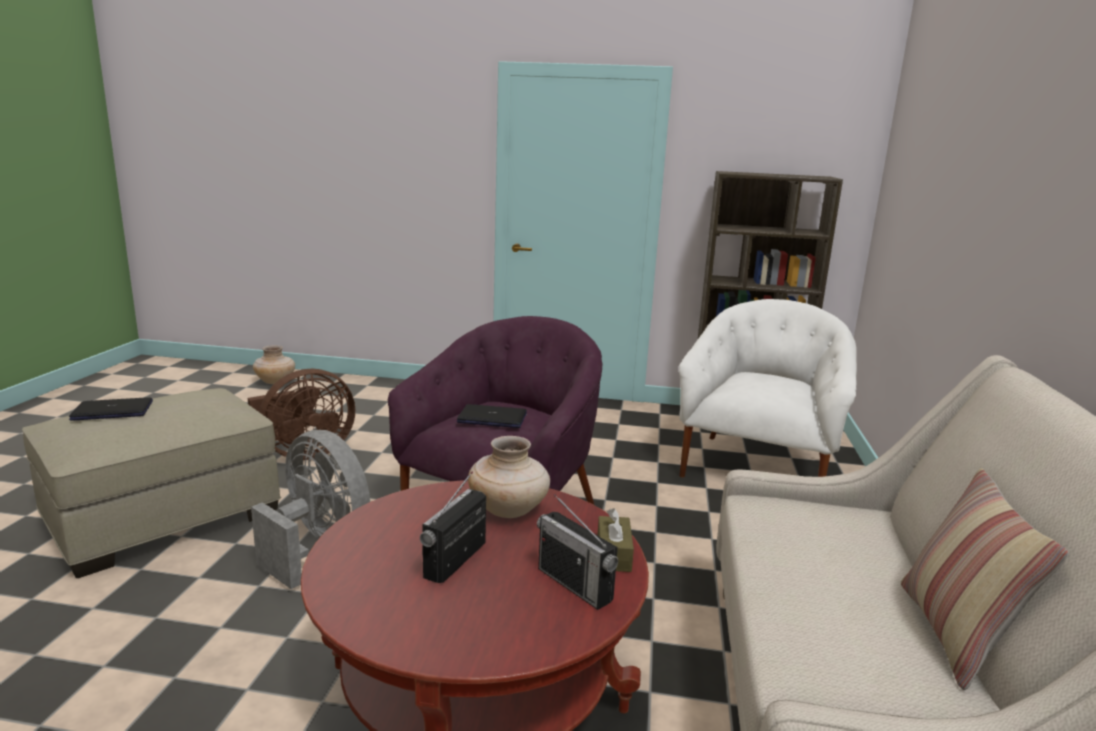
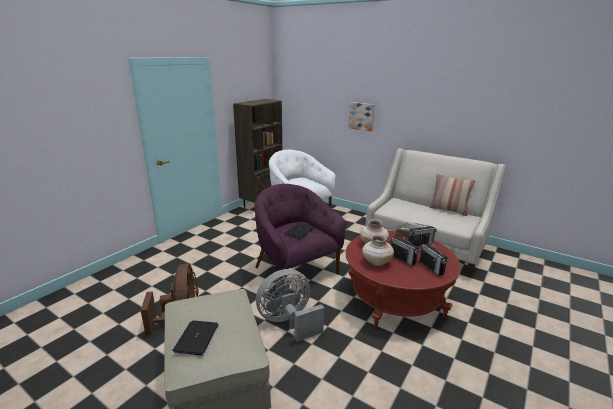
camera: 65 degrees left, 5 degrees up
(275, 382) = (37, 319): beige vase -> beige vase (376, 262)
(431, 613) = (431, 268): none -> radio
(976, 235) = (361, 116): none -> picture

